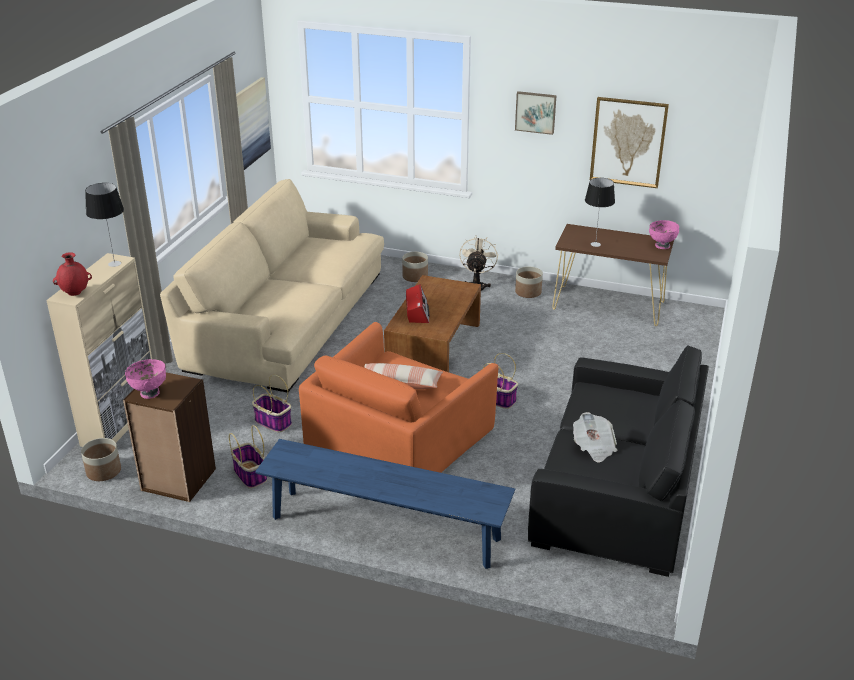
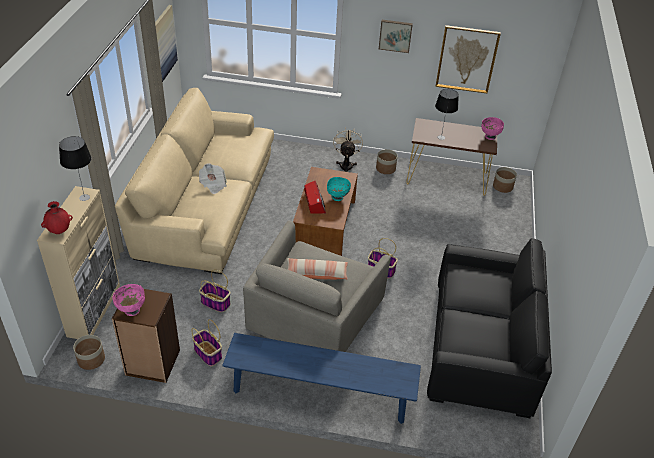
camera: 10 degrees left, 10 degrees up
(397, 438) = (314, 311): orange armchair -> grey armchair
(415, 276) = (297, 158): planter -> planter (502, 186)
(448, 308) = (337, 197): none -> turquoise bowl
(594, 447) = (472, 325): newspaper -> newspaper (213, 185)

